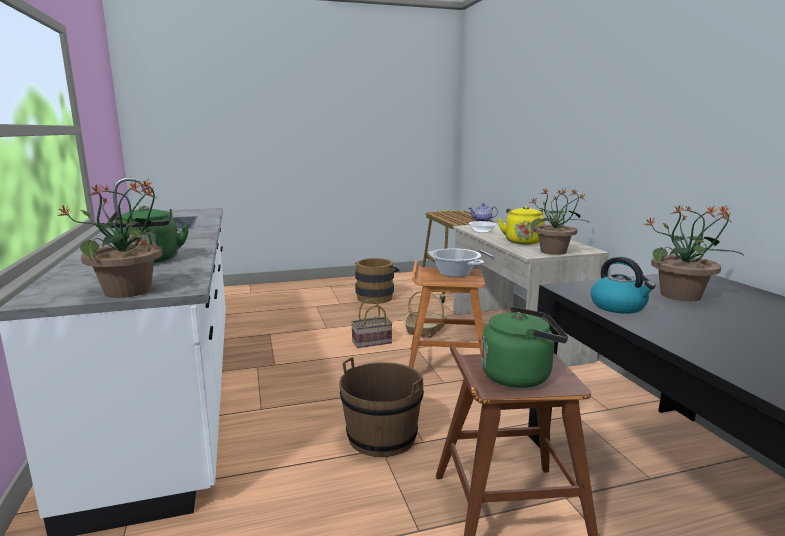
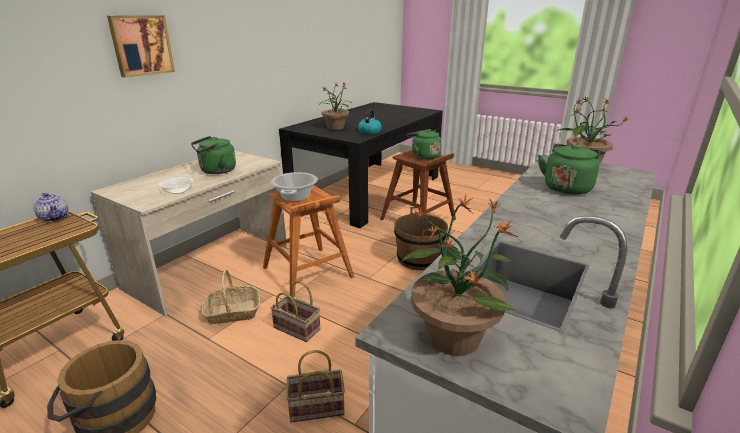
camera: 130 degrees left, 10 degrees up
(298, 329) = (315, 408): none -> basket
(522, 241) = (216, 171): yellow kettle -> green kettle
(554, 252) = (248, 159): potted plant -> potted plant (453, 335)
(571, 114) = (141, 45): none -> picture

